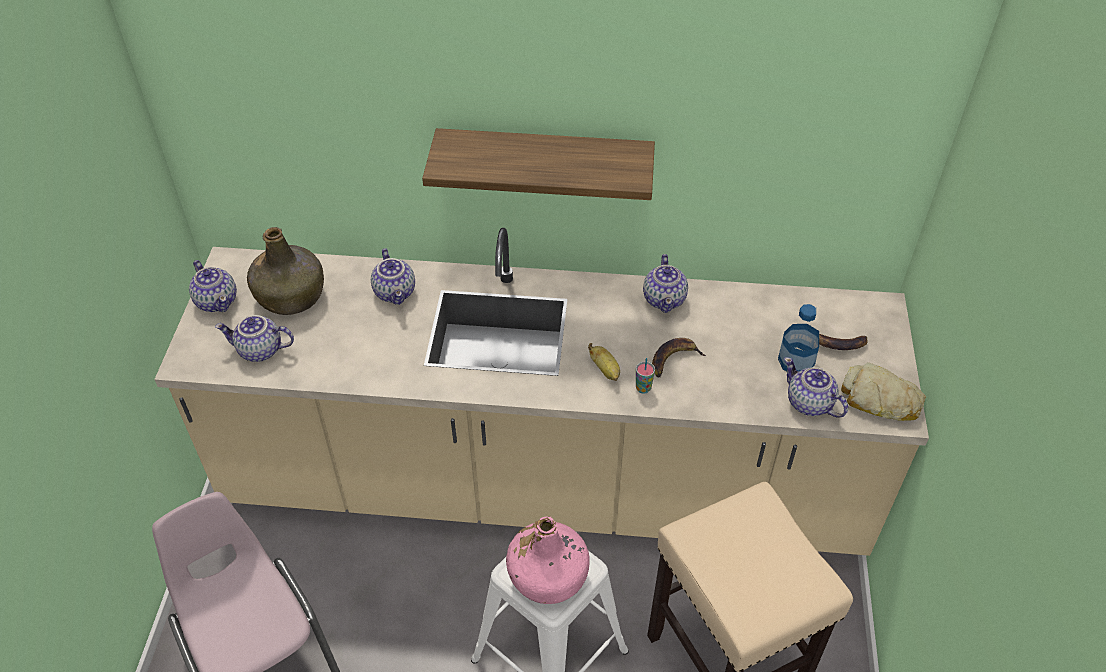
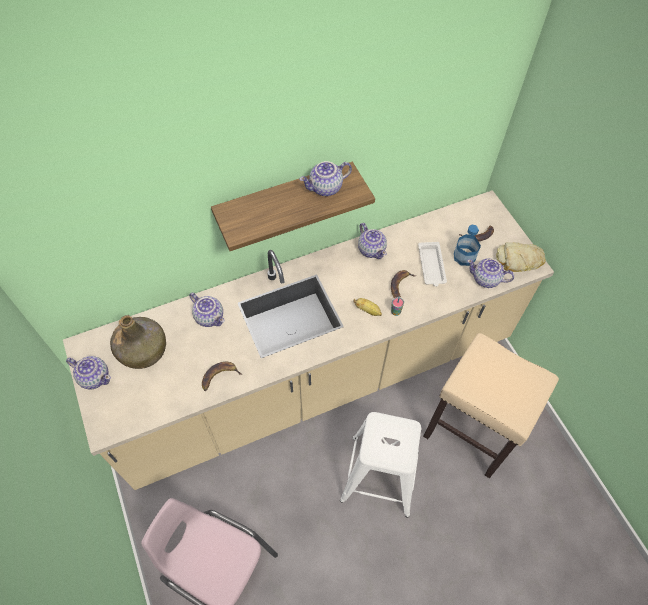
camera: 30 degrees left, 10 degrees up
(259, 351) = (149, 398): teapot -> teapot (325, 188)
(358, 363) = (219, 376): none -> banana
(548, 575) = (392, 444): pink bottle -> none
(737, 353) = (431, 266): none -> white tray

